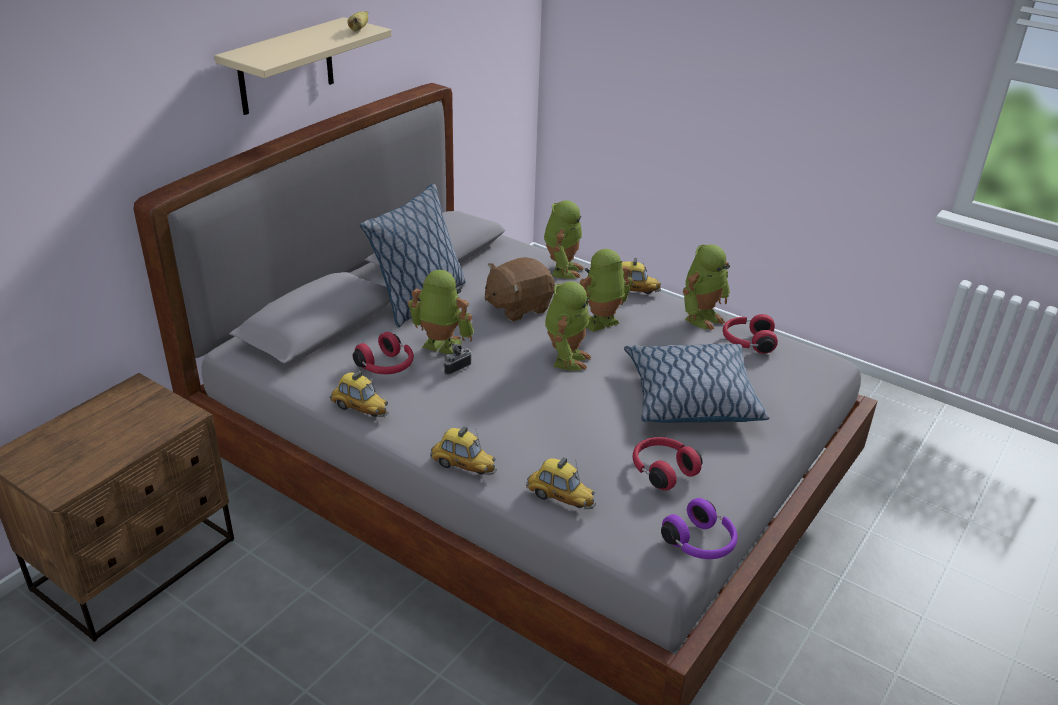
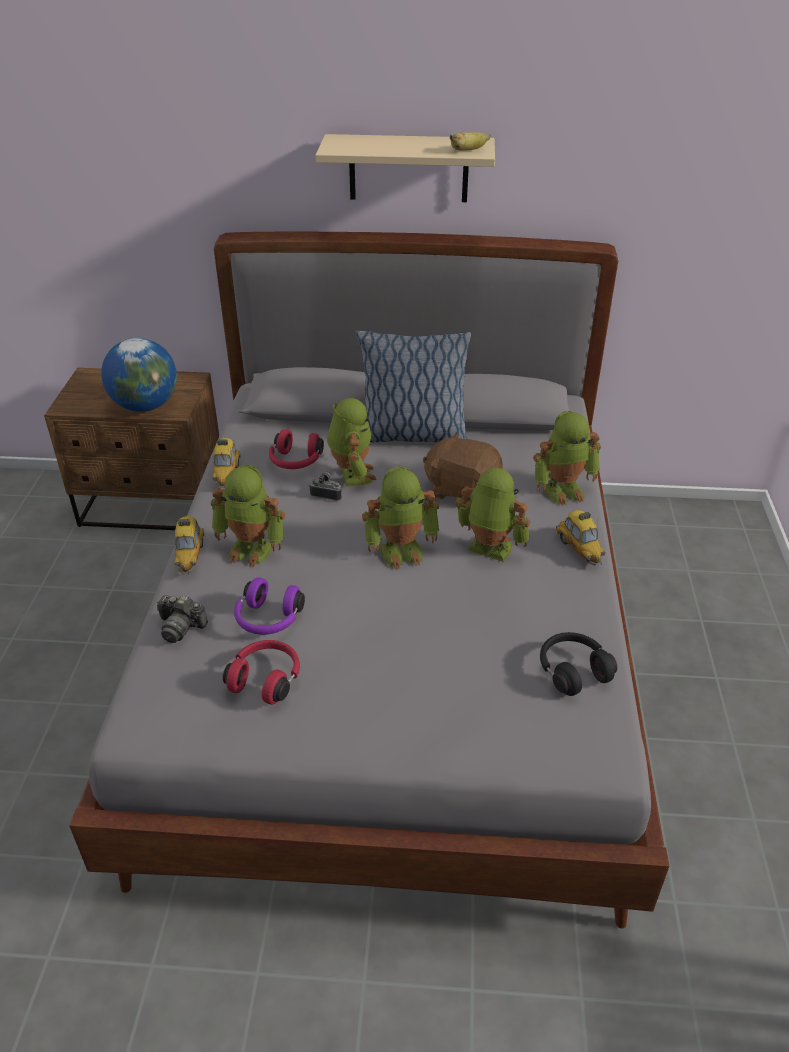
camera: 60 degrees right, 5 degrees up
(144, 432) = (146, 406): none -> globe
(560, 498) = (180, 627): toy car -> camera
(690, 397) = (417, 660): pillow -> none
(700, 544) = (174, 747): purple headphones -> purple headphones (268, 619)
(701, 317) = (586, 617): toy robot -> toy robot (252, 548)
(747, 342) = (572, 670): red headphones -> black headphones

